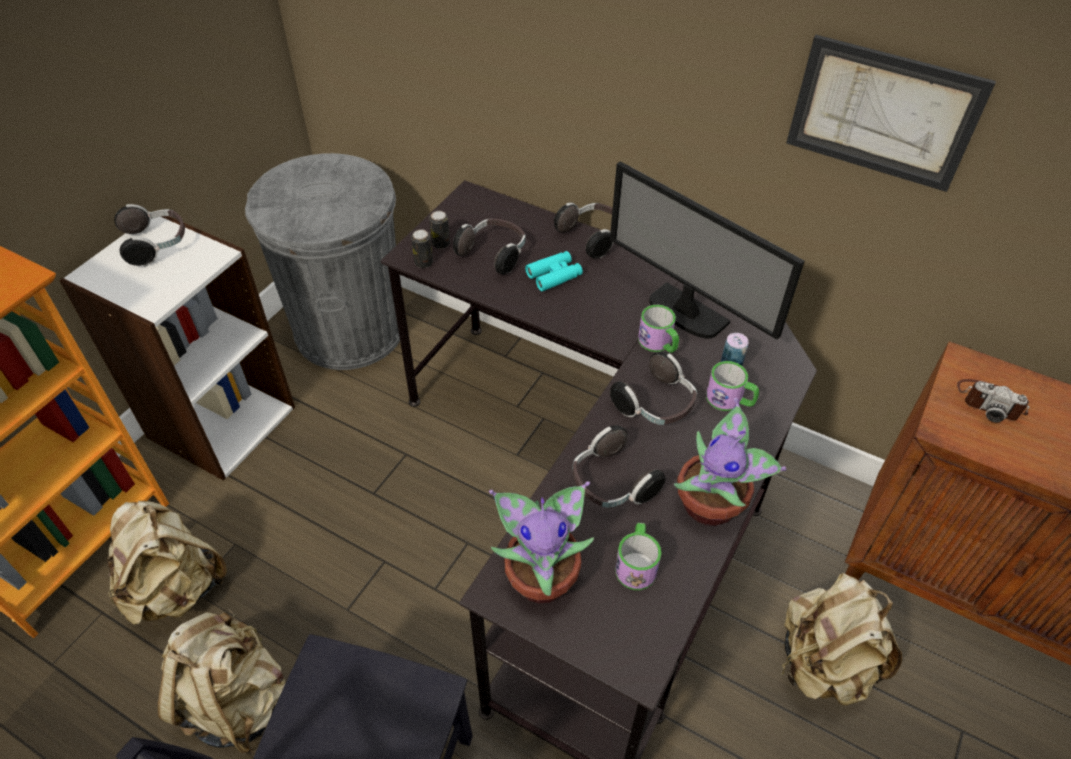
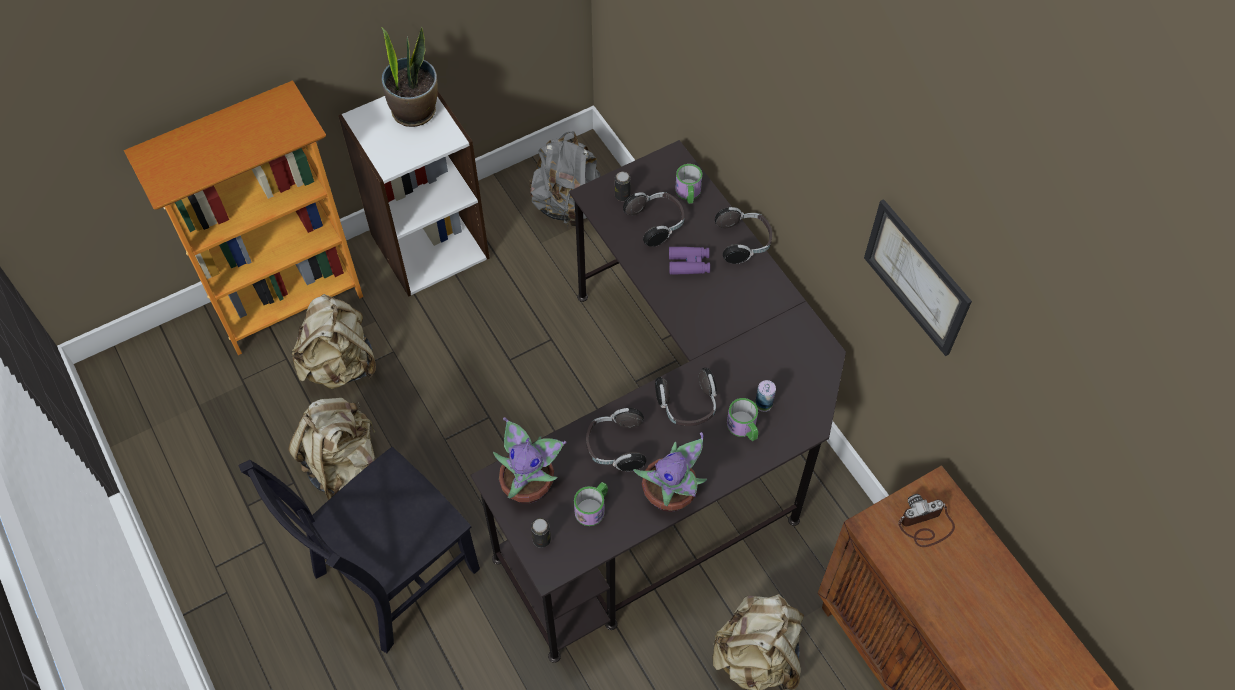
camera: 30 degrees right, 10 degrees up
(156, 244) = (414, 110): headphones -> potted plant
(350, 329) = (568, 205): grey trash can -> grey backpack
(423, 263) = (599, 208): can -> can (541, 539)
(554, 275) = (689, 264): turquoise binoculars -> purple binoculars
(659, 343) = (726, 359): mug -> mug (688, 194)
(685, 313) = (765, 343): monitor -> none
(989, 402) = (925, 525): camera -> camera turned 105 degrees clockwise

